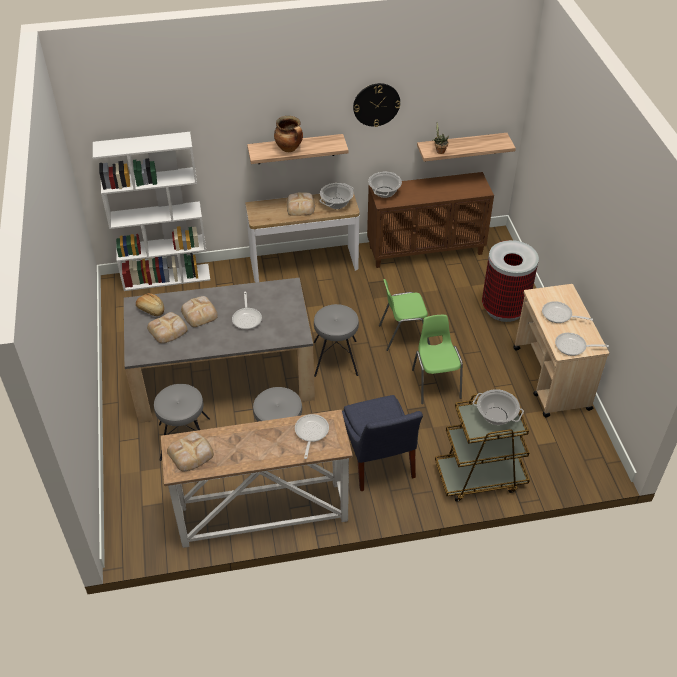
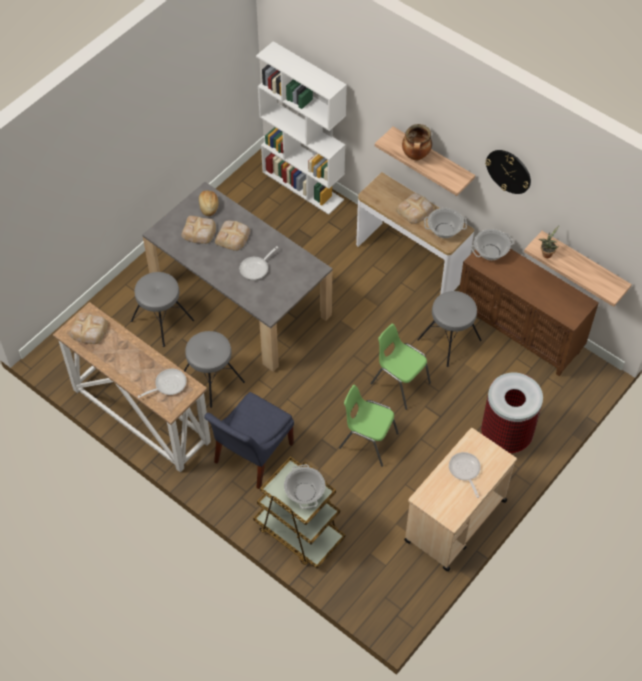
camera: 50 degrees right, 10 degrees up
(336, 358) = (329, 355): grey stool -> grey stool (450, 340)
(435, 383) = (368, 440): green chair -> green chair turned 105 degrees counterclockwise
(573, 347) = (435, 502): frying pan -> none

